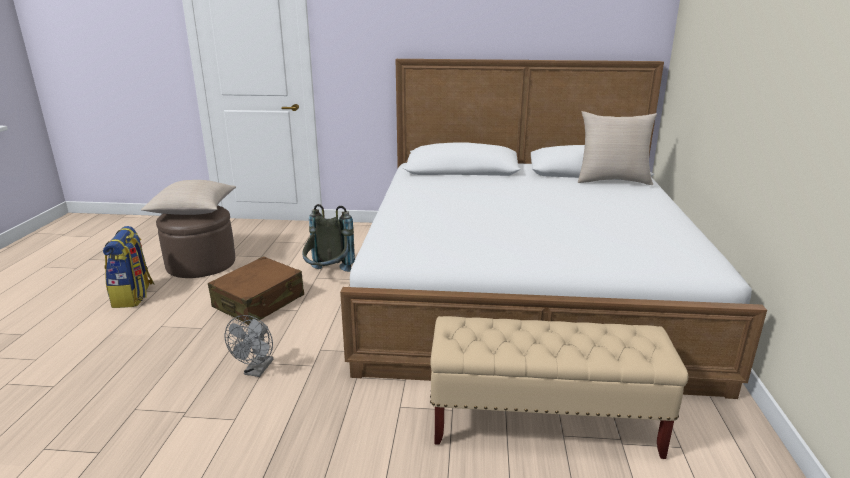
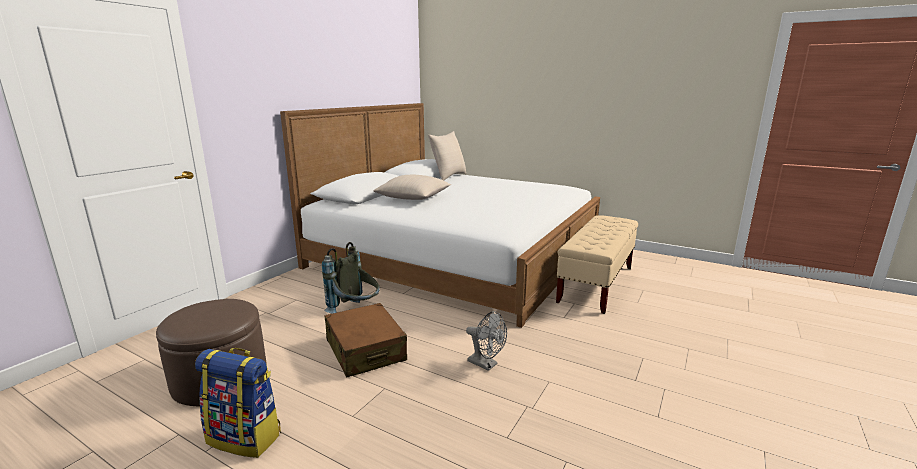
camera: 65 degrees left, 5 degrees down
(193, 210) = (201, 313): beige pillow -> beige pillow (413, 198)

